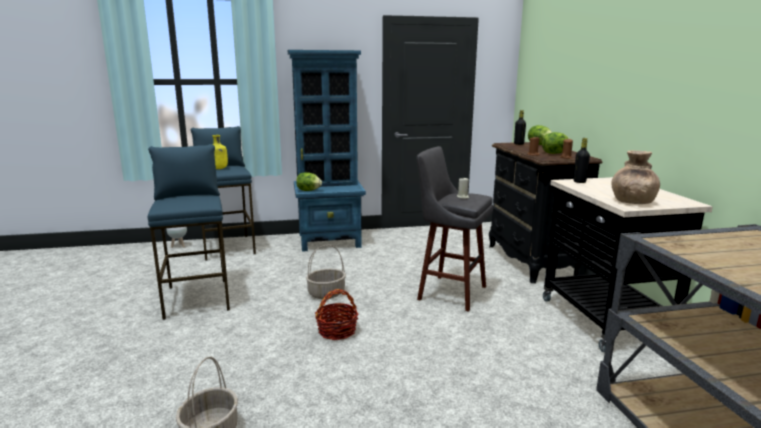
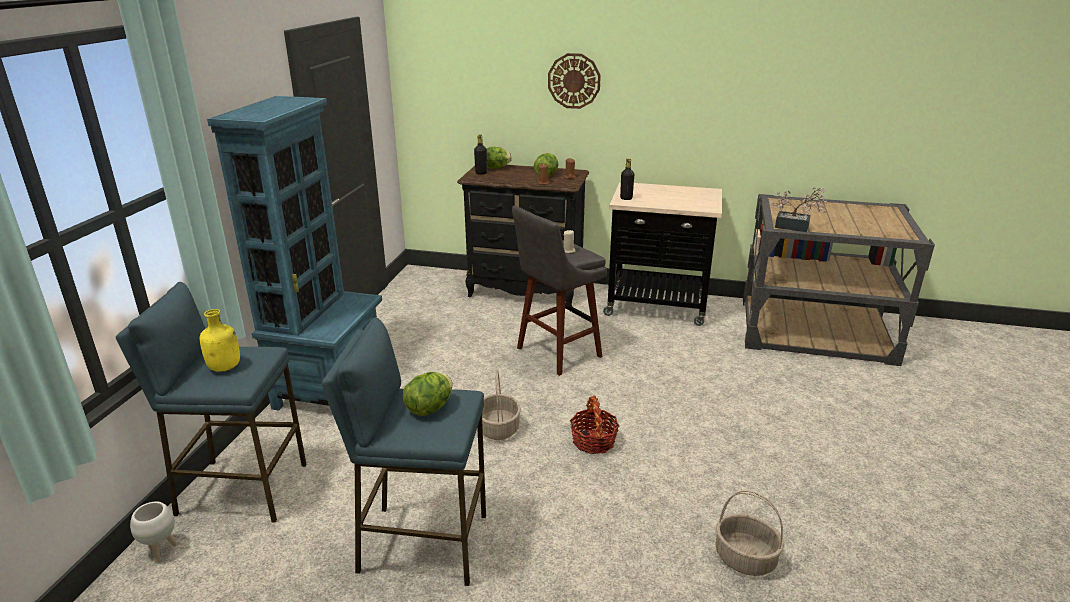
camera: 65 degrees left, 10 degrees up
(308, 190) = (329, 331): lettuce -> lettuce (429, 408)
(607, 68) = (574, 81): none -> wall clock
(632, 202) = (699, 203): brown vase -> none
(672, 246) = (796, 227): none -> potted plant

